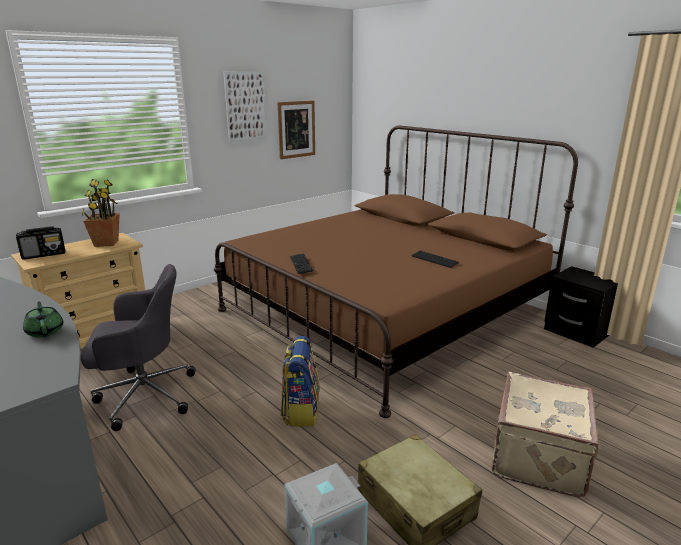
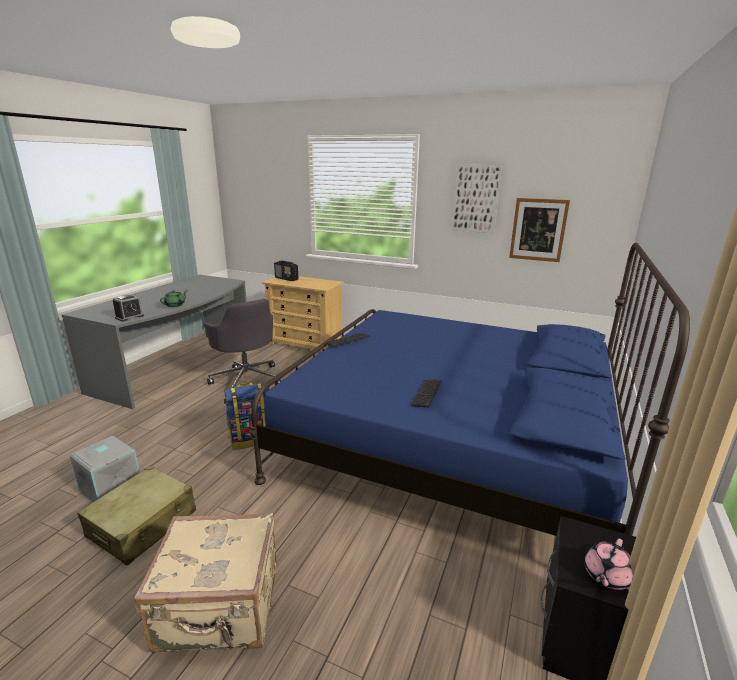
camera: 65 degrees right, 0 degrees up
(49, 371) = (129, 317): none -> alarm clock
(106, 243) = (318, 283): potted plant -> none
(384, 312) = (451, 441): brown bed -> blue bed
(597, 280) = (606, 576): none -> pink teapot

